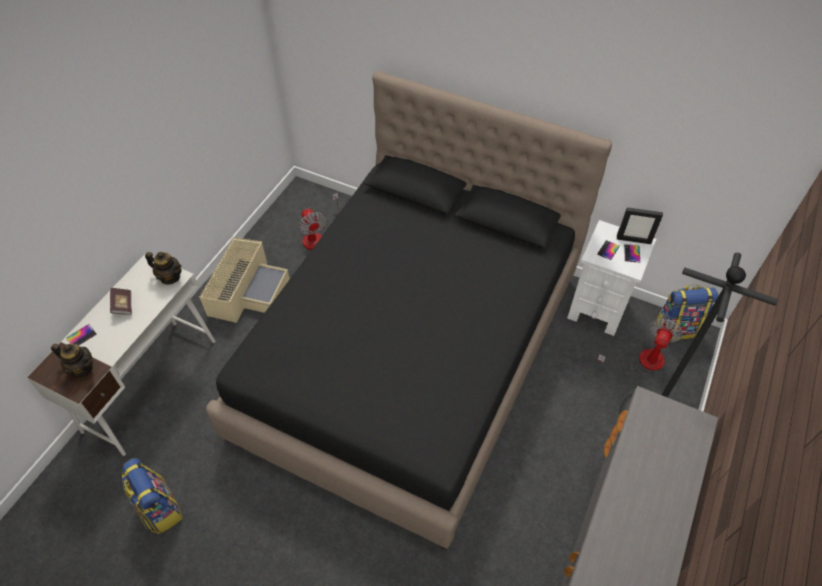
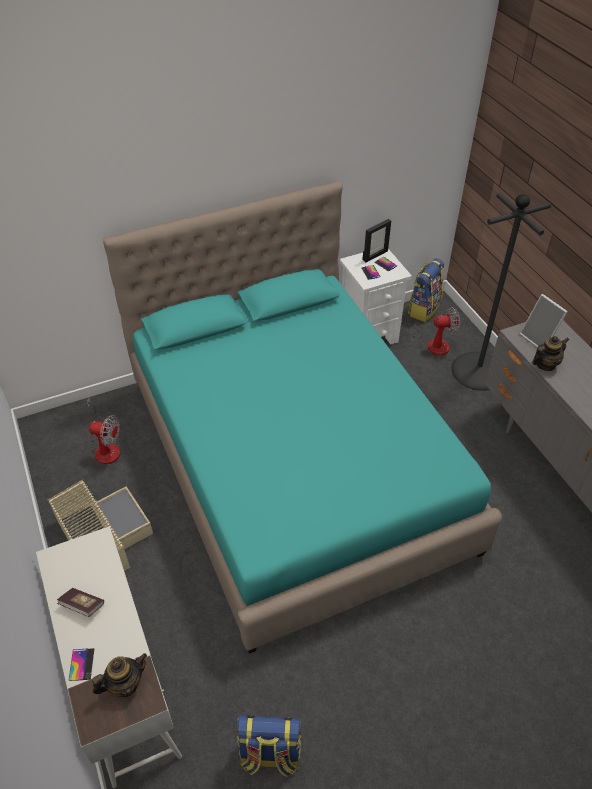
camera: 50 degrees left, 5 degrees down
(170, 277) = (92, 547): teapot -> teapot (545, 364)
(412, 353) = (295, 462): black bed -> turquoise bed
(642, 361) = (431, 343): fan -> fan turned 105 degrees clockwise
(663, 424) = (539, 338): none -> picture frame

